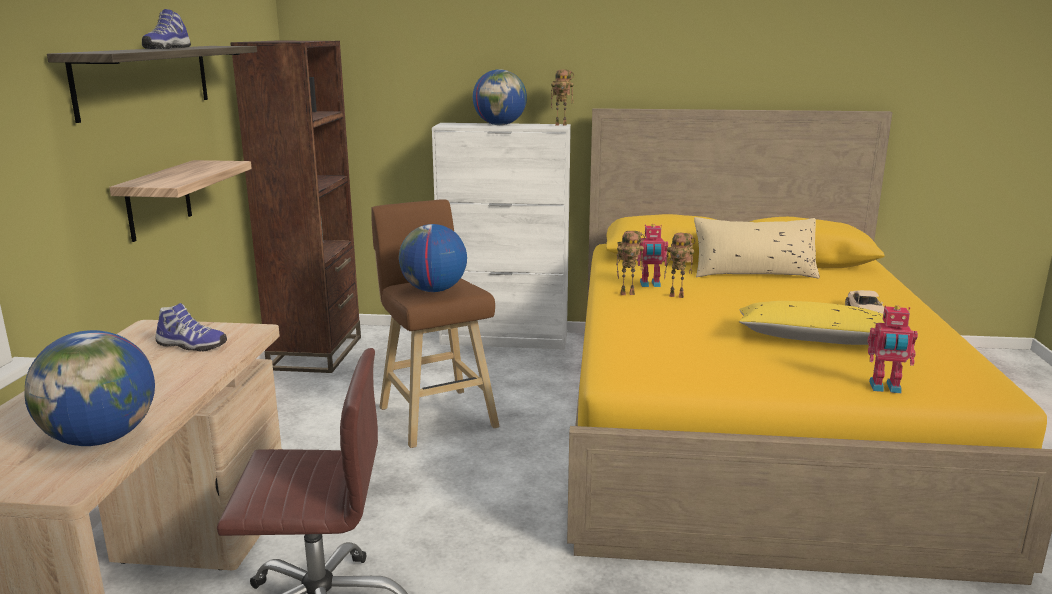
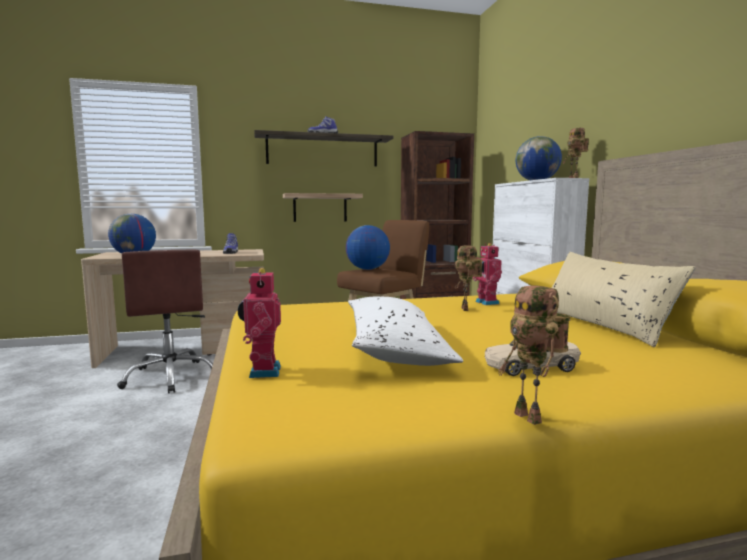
camera: 70 degrees right, 10 degrees down
(628, 293) = (449, 300): toy robot -> toy robot (532, 418)
(816, 340) = (395, 348): yellow pillow -> white pillow

